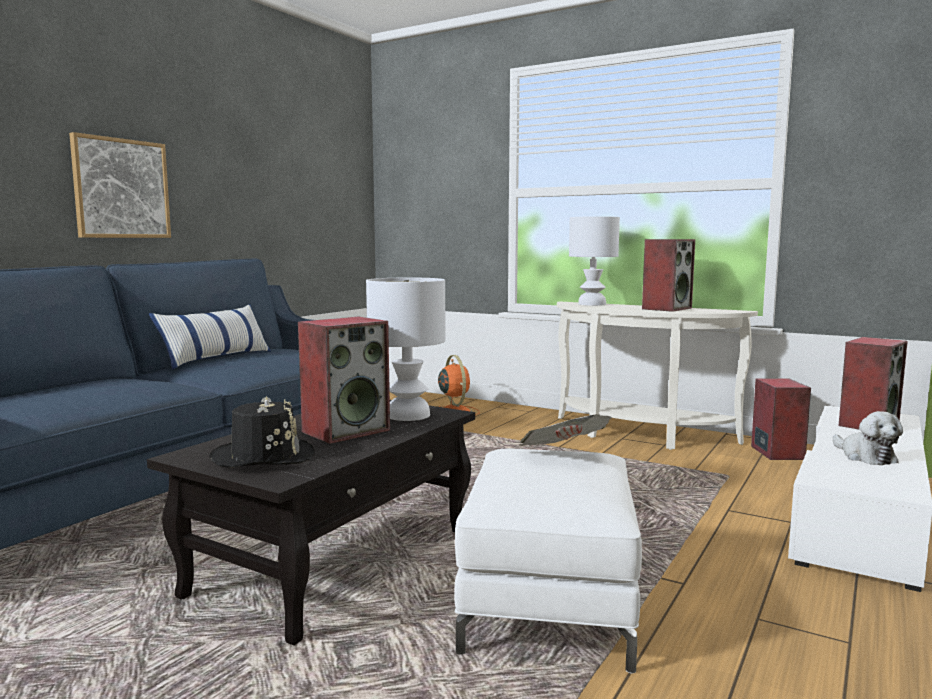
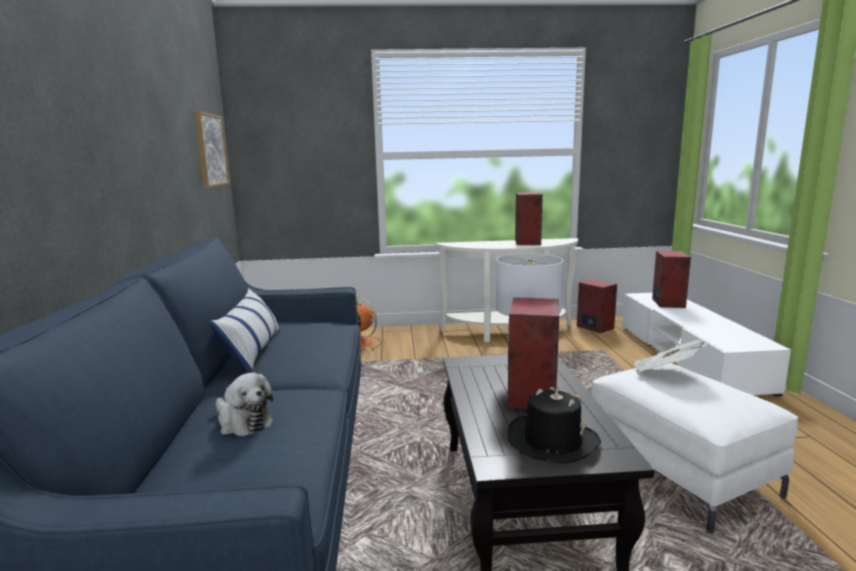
camera: 35 degrees left, 5 degrees up
(121, 188) = (90, 176): picture -> picture (210, 150)
(591, 304) = (468, 243): white table lamp -> none
(865, 456) = (711, 325): plush toy -> plush toy (243, 422)

